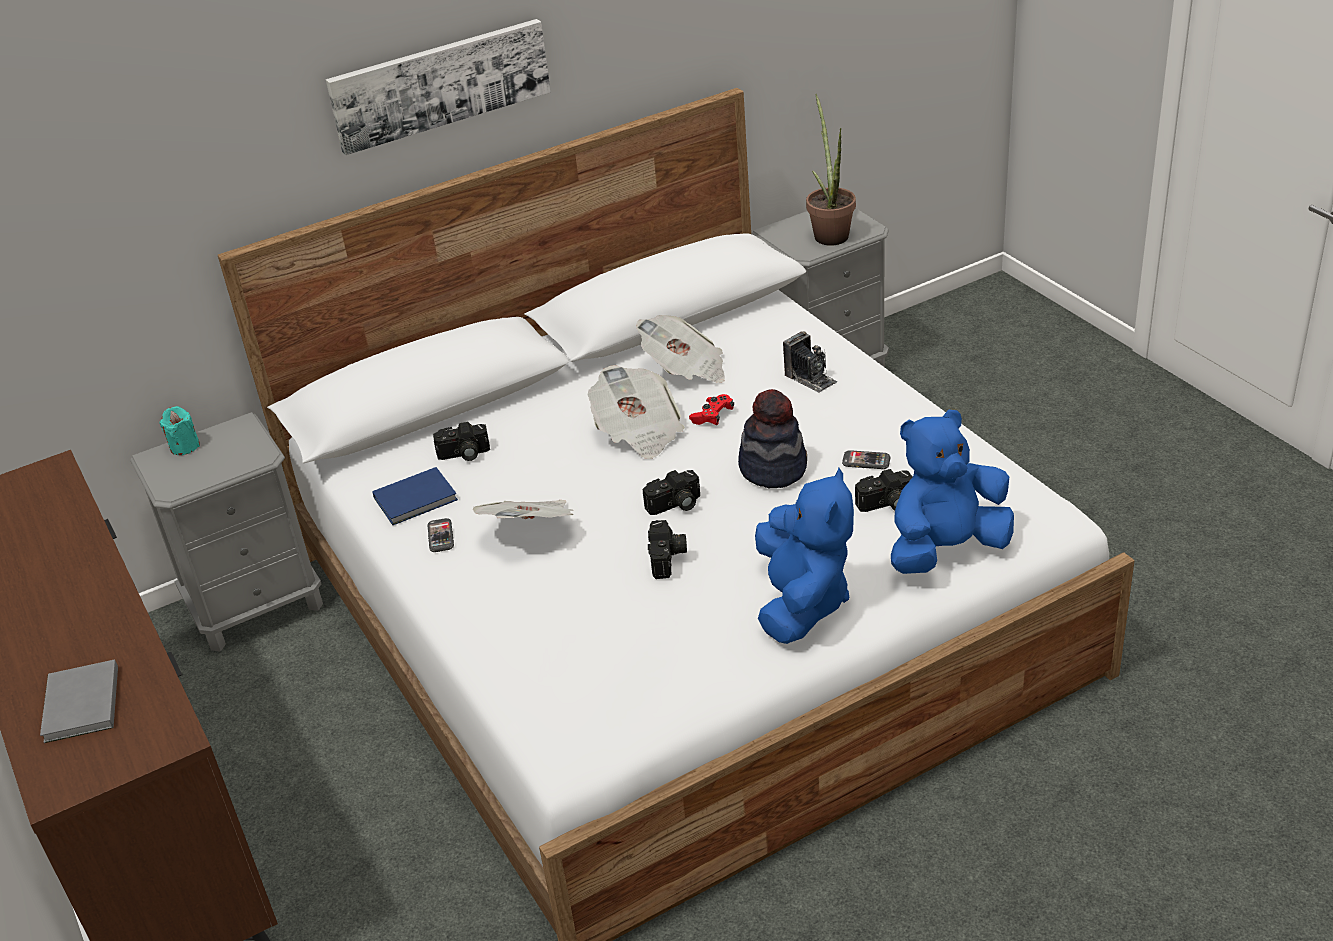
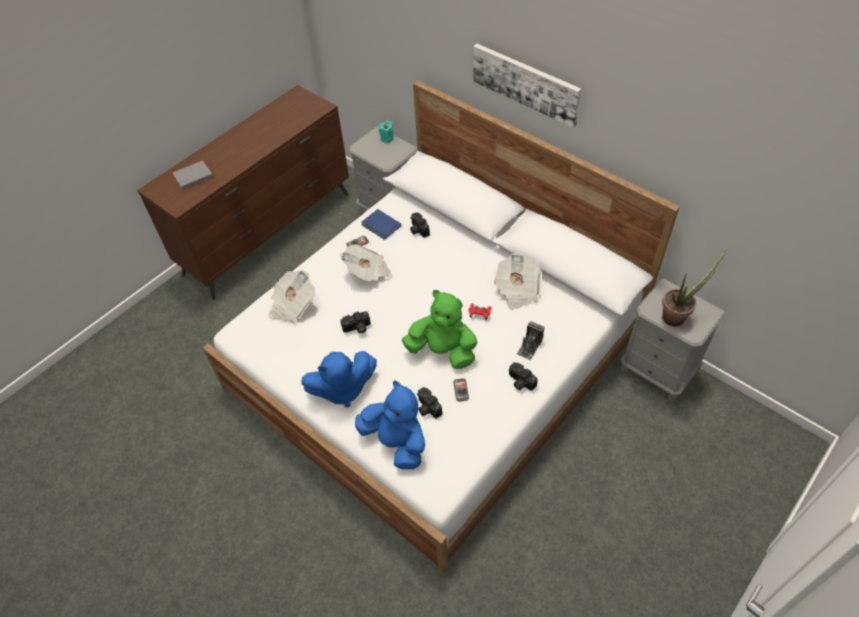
camera: 70 degrees right, 15 degrees up
(638, 432) = (454, 287): newspaper -> newspaper (292, 305)
(675, 505) = (399, 319): camera -> camera (520, 382)
(773, 468) = (443, 351): hat -> green plush toy

